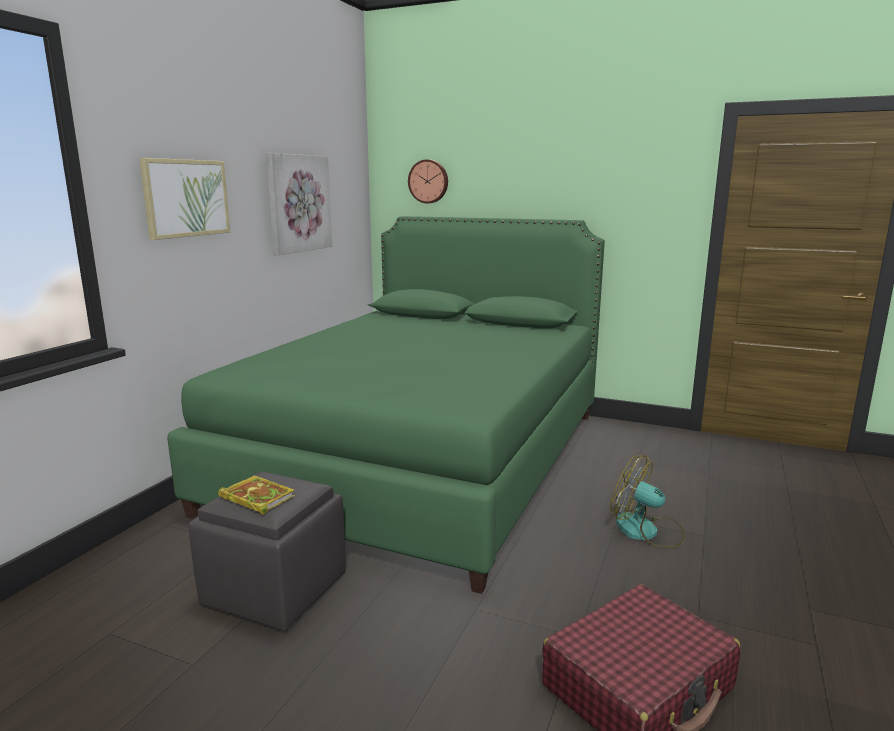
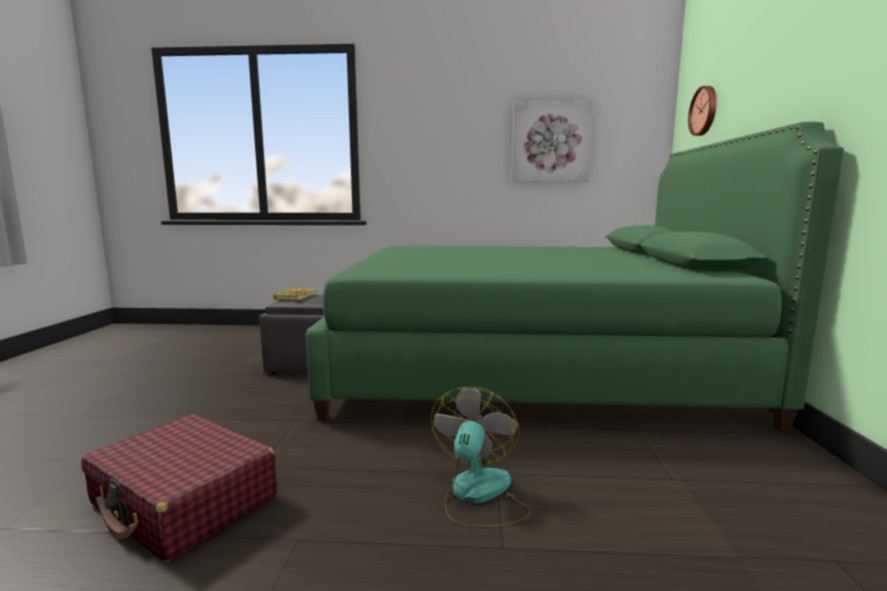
camera: 70 degrees right, 5 degrees down
(186, 198) = (429, 136): picture -> none

